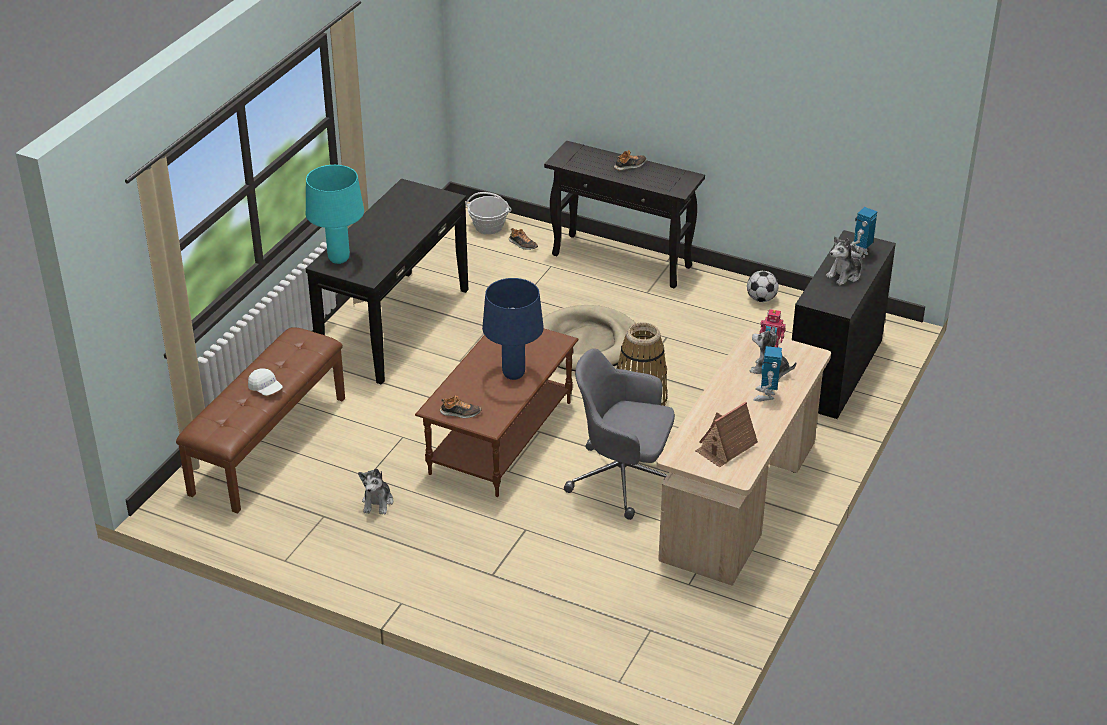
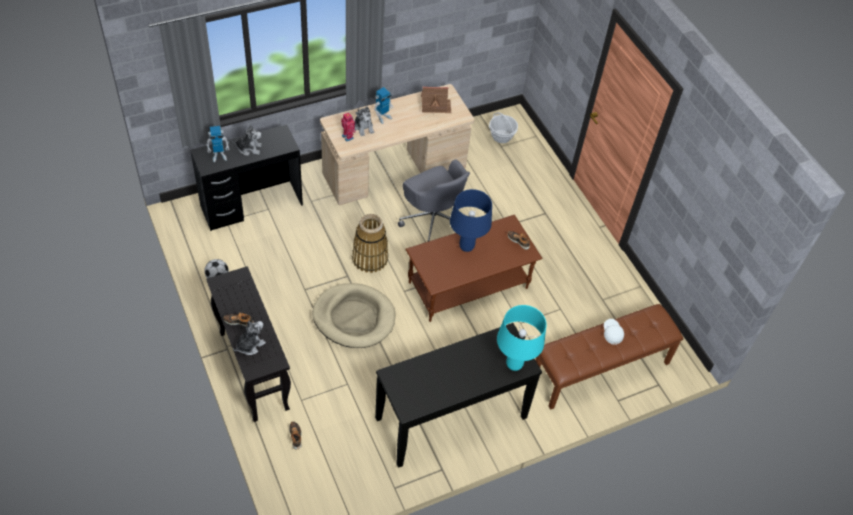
camera: 145 degrees left, 15 degrees up
(377, 502) = (568, 289): plush toy -> plush toy (250, 345)
(488, 227) = (298, 475): basket -> basket (501, 136)

